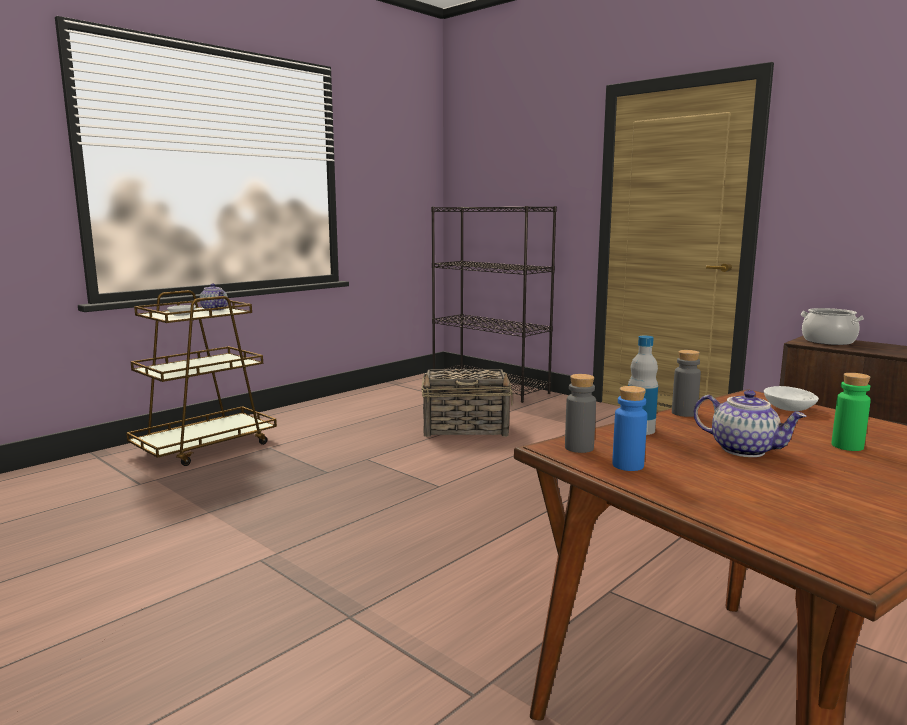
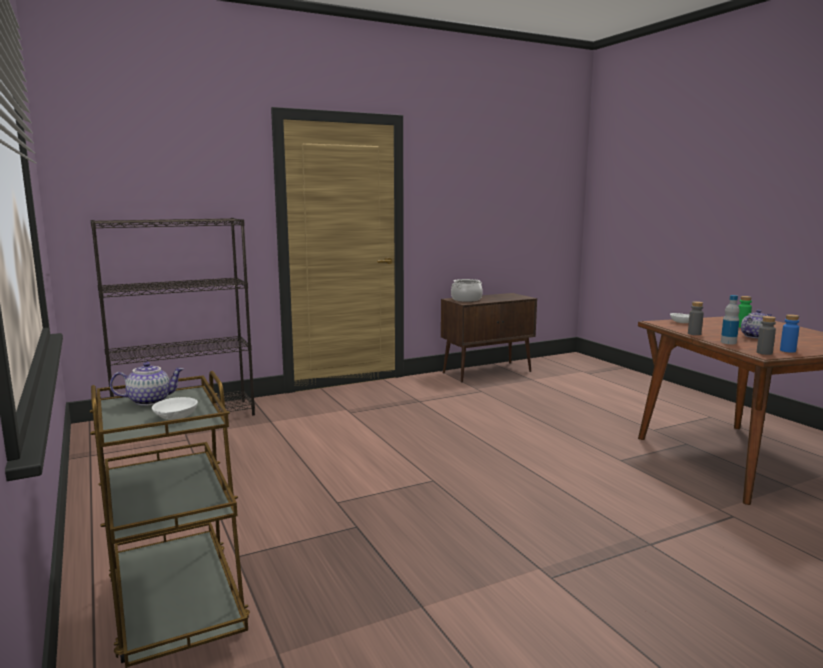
camera: 70 degrees left, 0 degrees up
(466, 428) = (300, 447): basket -> none

